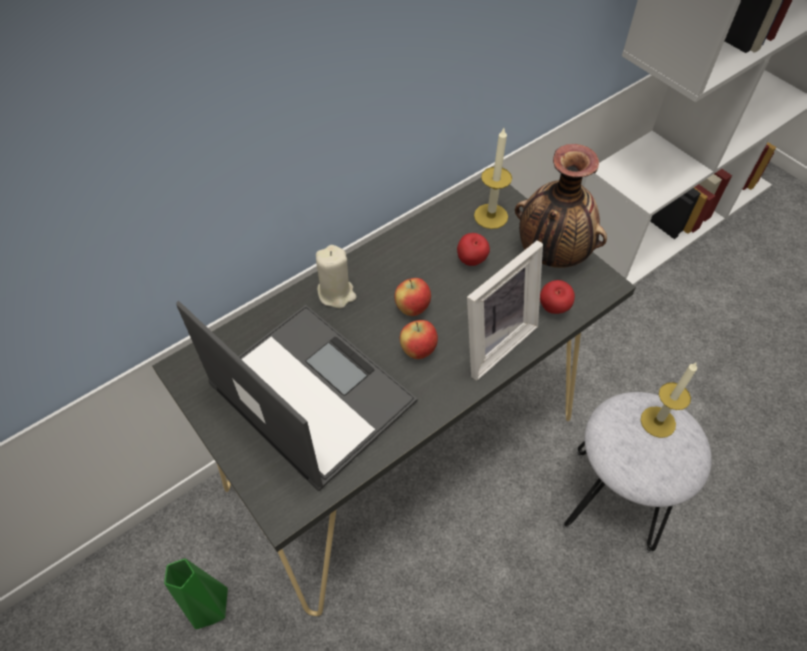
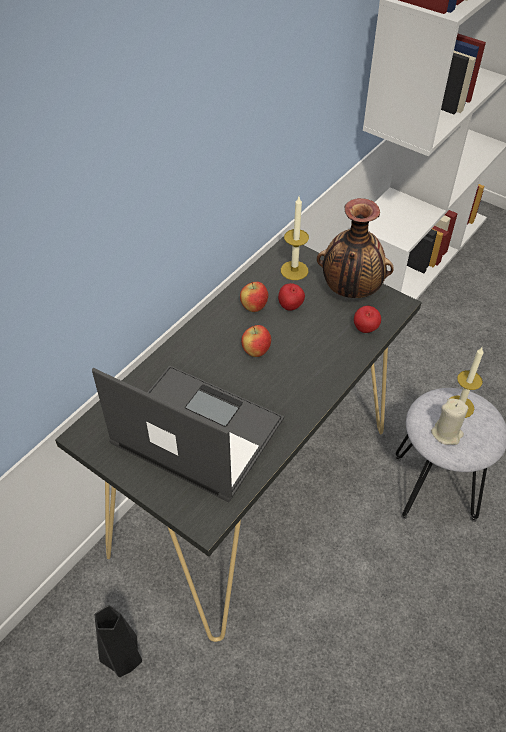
camera: 15 degrees left, 5 degrees down
(208, 609) = (122, 661): green vase -> black vase
(336, 293) = (190, 352): beige candle -> beige candle (446, 433)
(418, 351) = (271, 382): apple -> apple (254, 307)
(492, 340) = (326, 363): picture frame -> none

